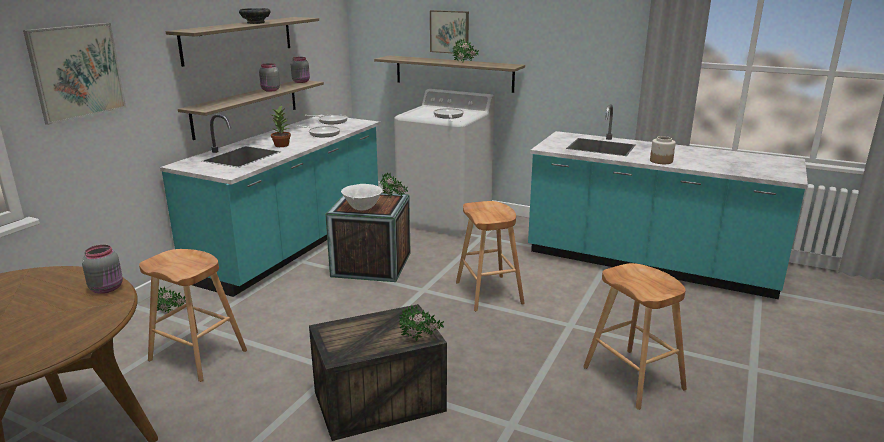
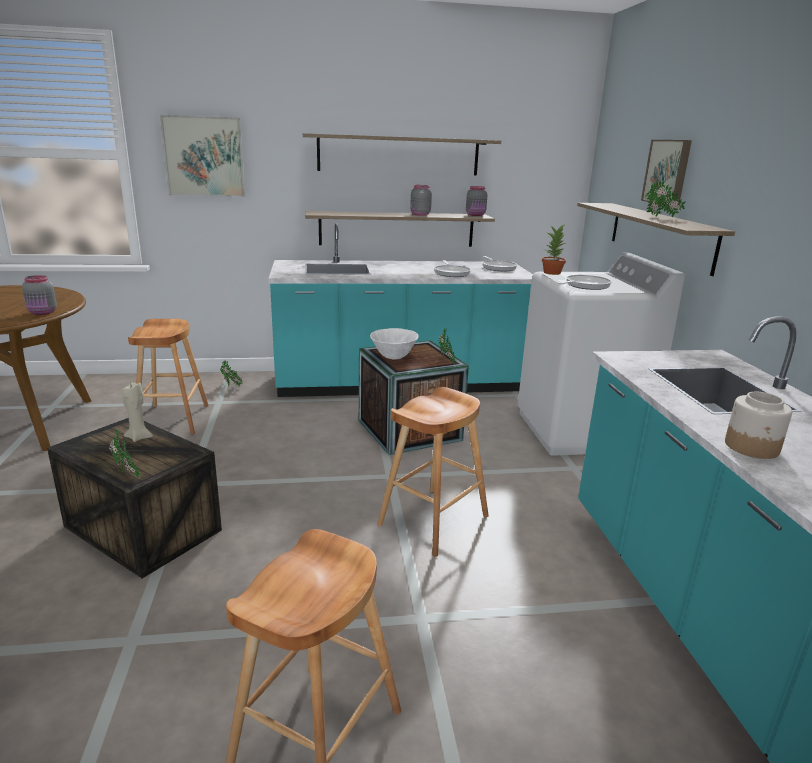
camera: 55 degrees right, 0 degrees up
(255, 23) = (407, 136): black bowl -> none
(282, 145) = (389, 271): potted plant -> potted plant (552, 273)
(358, 327) = (139, 437): none -> beige candle

